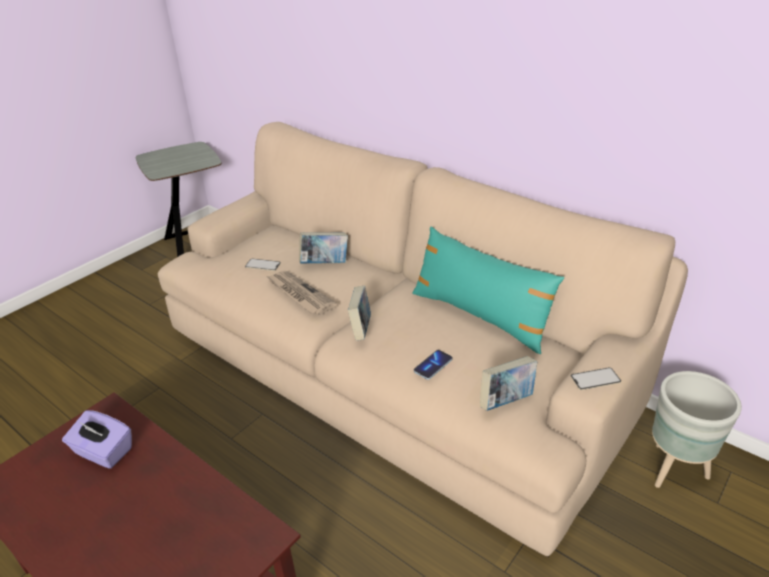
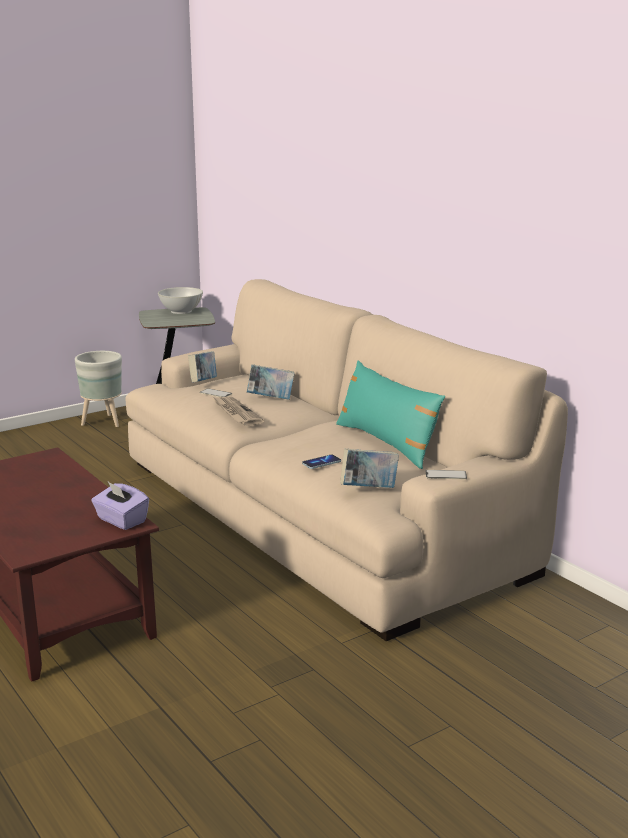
camera: 15 degrees right, 15 degrees down
(103, 452) = (36, 473): purple tissue box -> purple tissue box (121, 520)
(179, 151) = (181, 311): none -> white bowl
(361, 329) = (276, 439): book -> book (203, 382)
(674, 470) = (551, 615): grey planter -> grey planter (103, 422)

